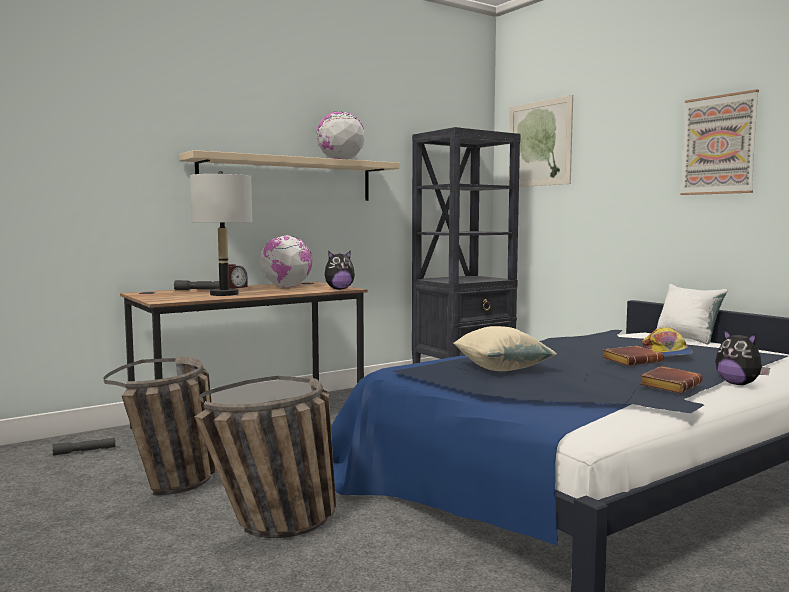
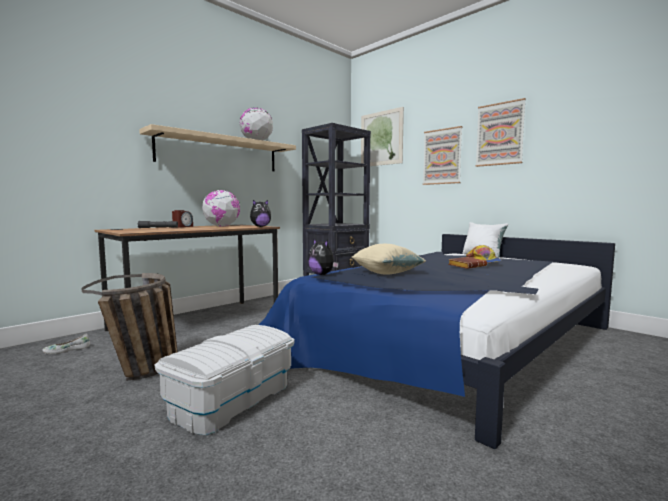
camera: 10 degrees left, 0 degrees up
(84, 451) = (67, 350): grey flashlight -> white shoe
(224, 294) = (178, 229): grey table lamp -> none
(275, 528) = (231, 399): basket -> white storage box
(630, 177) = (442, 156): none -> picture
(669, 385) = (505, 278): brown book -> none
(738, 384) = (541, 277): plush toy -> plush toy (322, 274)

